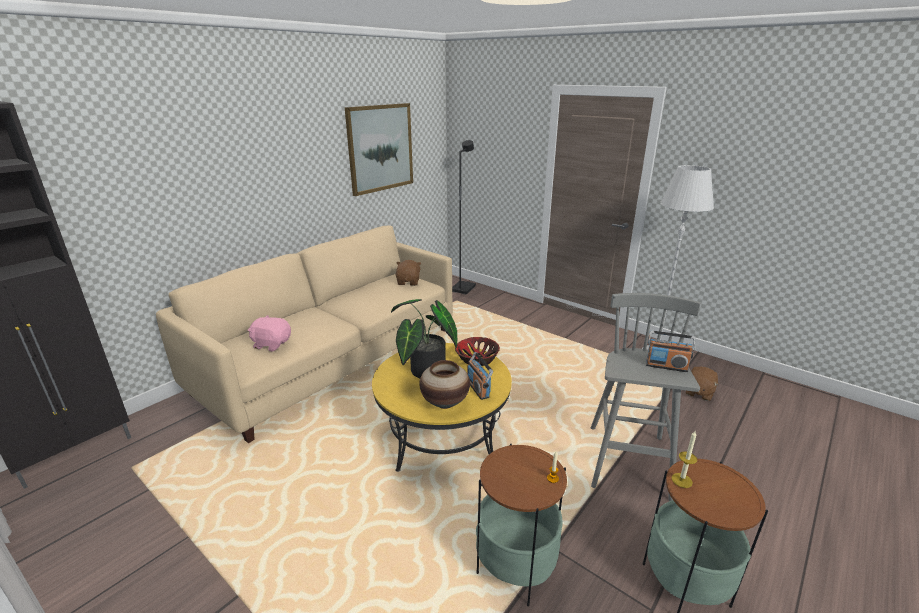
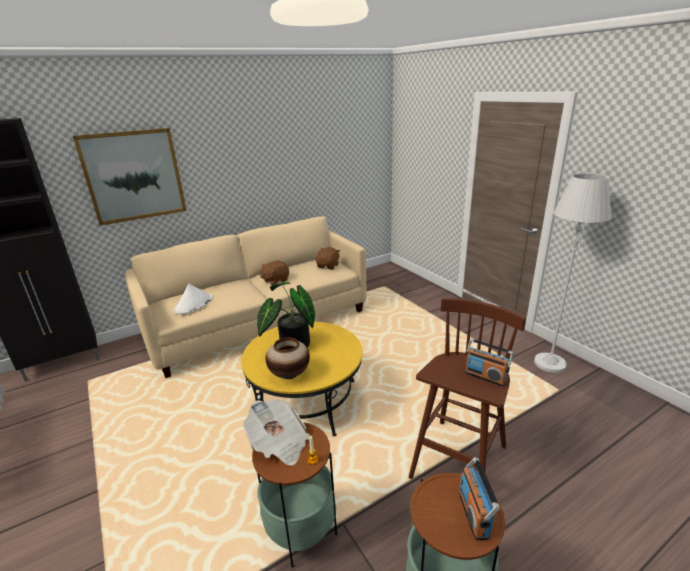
camera: 20 degrees right, 0 degrees up
(272, 344) = (193, 305): pink plush toy -> white hat
(380, 148) = (323, 150): picture -> picture (134, 176)
(462, 288) = (395, 276): black floor lamp -> none
(476, 359) = (341, 341): bowl -> none
(478, 389) = (324, 367): radio -> radio (474, 514)
(505, 471) = (279, 443): none -> newspaper
(628, 463) = (458, 463): grey stool -> brown stool
(681, 480) = (430, 492): candle -> none
(698, 392) = (575, 409): brown plush toy -> brown plush toy (275, 280)

